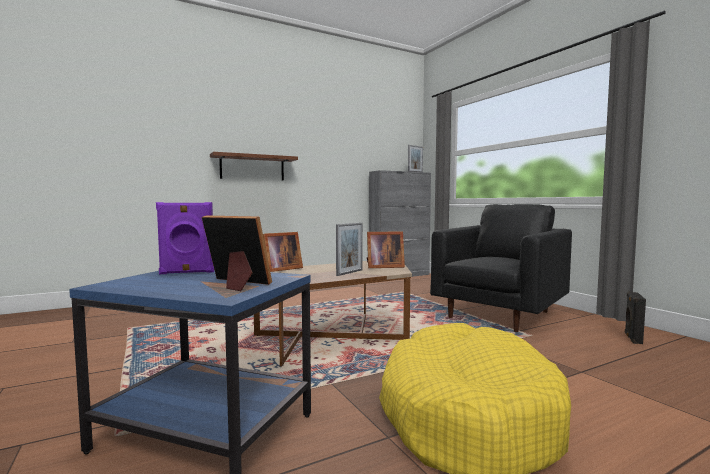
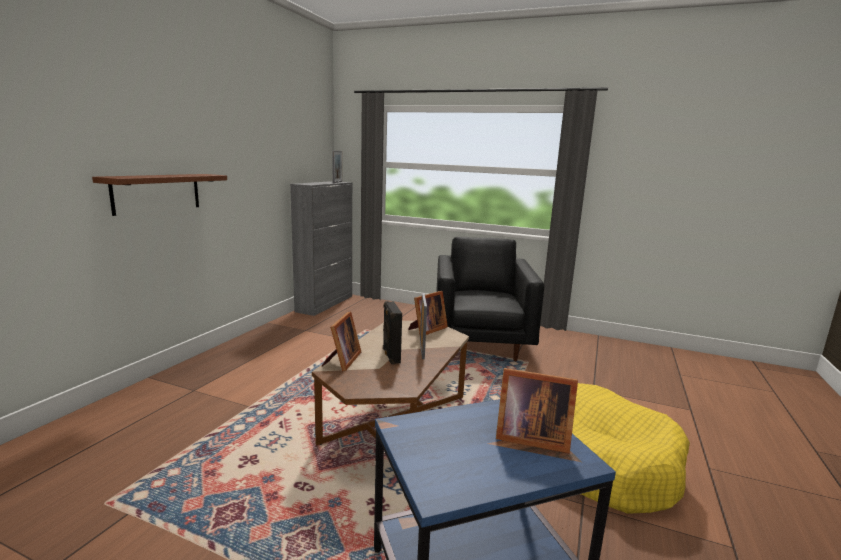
camera: 40 degrees left, 10 degrees up
(187, 272) = (428, 431): purple speaker -> none
(235, 284) = (529, 436): picture frame -> picture frame turned 150 degrees counterclockwise
(632, 338) = (579, 346): black speaker -> black speaker (390, 356)

